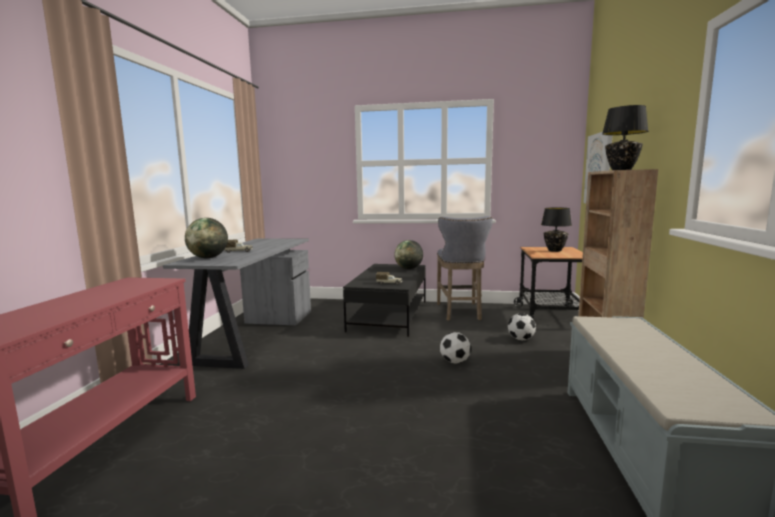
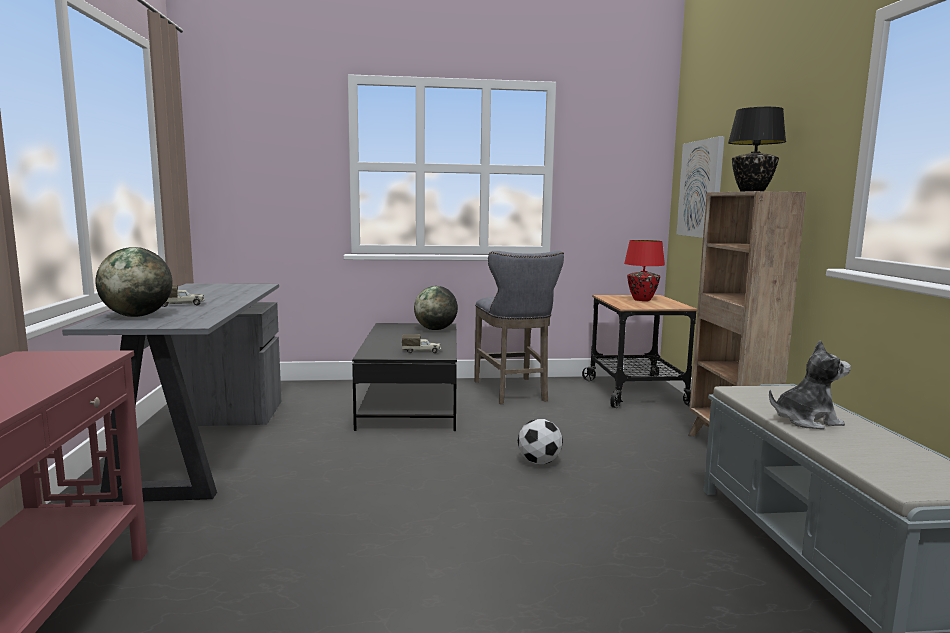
camera: 15 degrees left, 0 degrees up
(521, 339) = (613, 425): football -> none
(554, 250) = (642, 300): black table lamp -> red table lamp
(628, 346) = (805, 420): none -> plush toy

